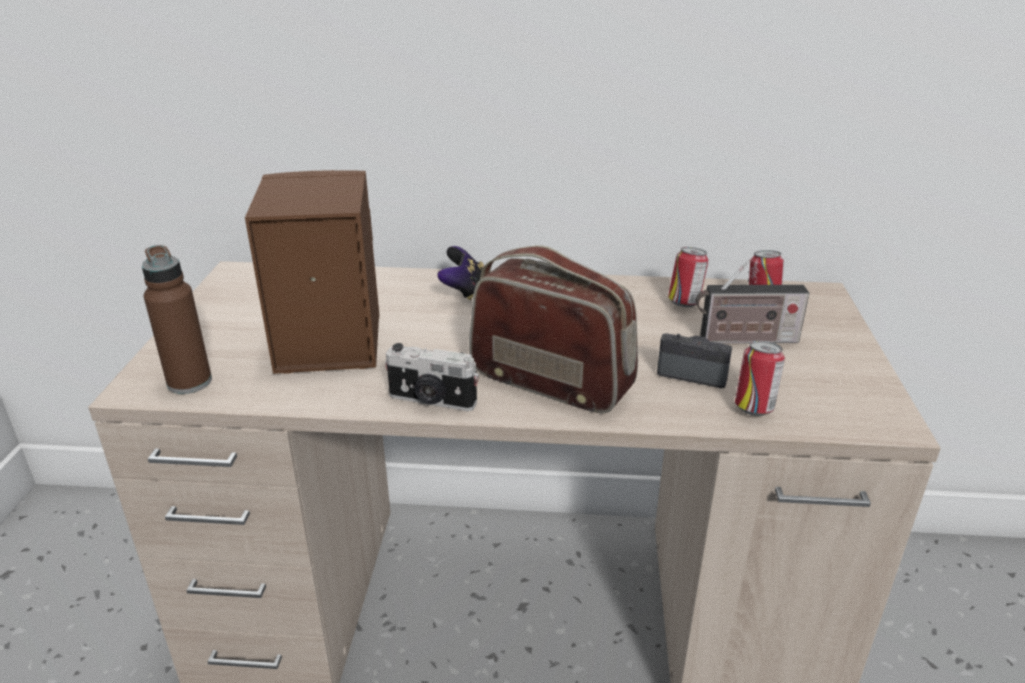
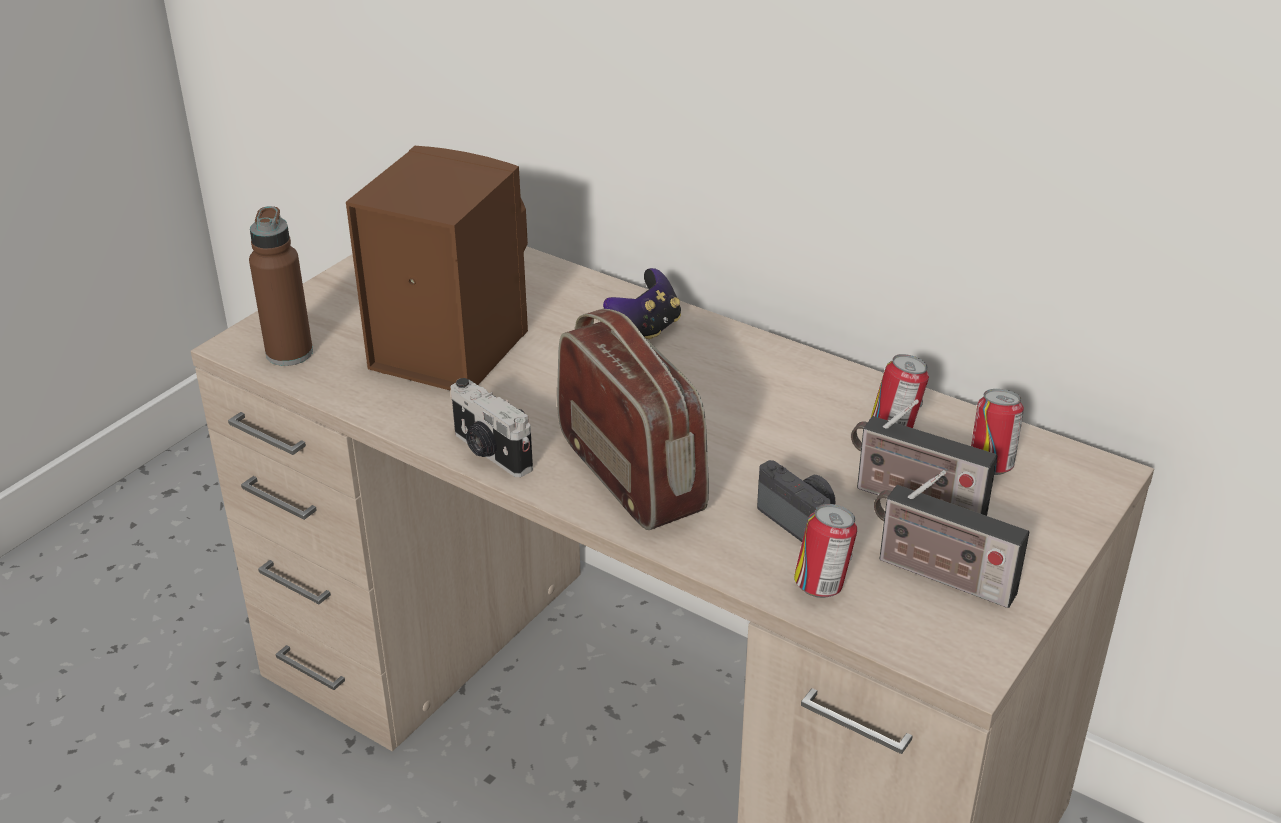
camera: 30 degrees right, 5 degrees up
(810, 377) = (939, 575): none -> radio

